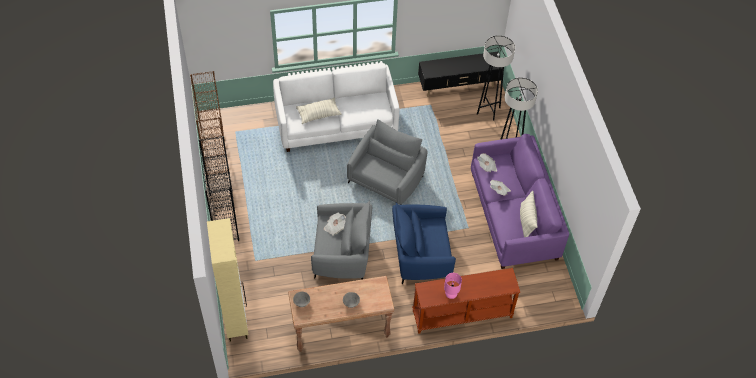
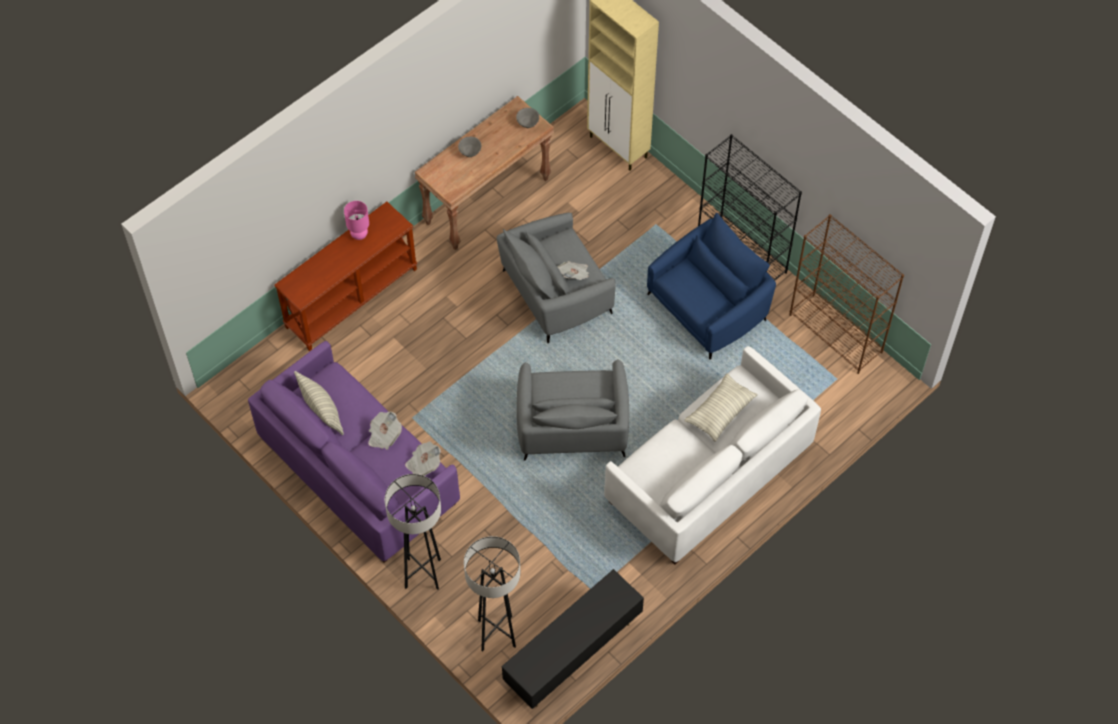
camera: 150 degrees right, 5 degrees up
(420, 254) = (453, 345): blue armchair -> blue armchair (708, 307)

